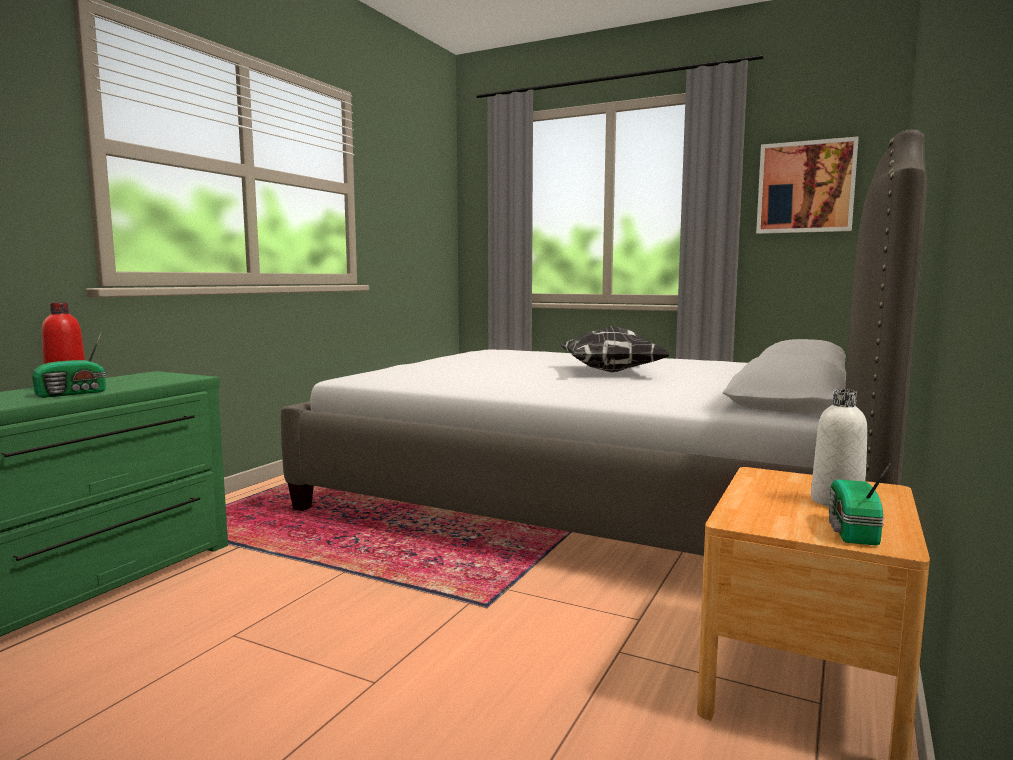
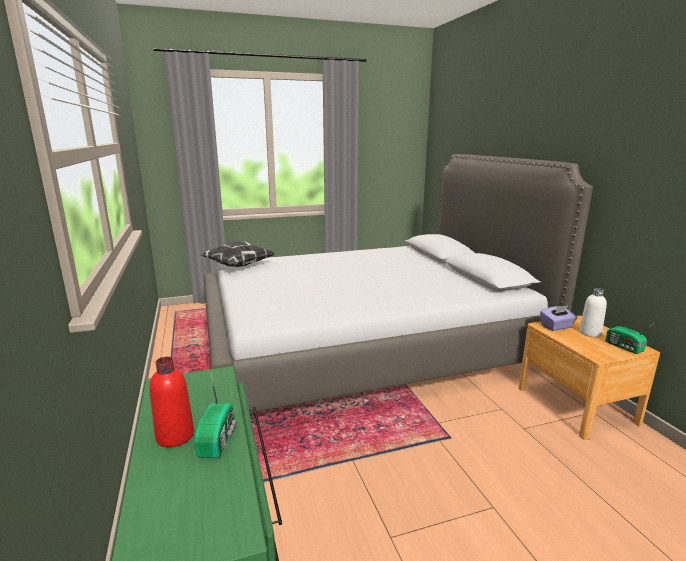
camera: 45 degrees left, 10 degrees up
(613, 372) = (373, 273): pillow -> pillow (239, 266)
(787, 481) = (556, 327): none -> purple tissue box
(805, 187) = (385, 140): picture -> none

